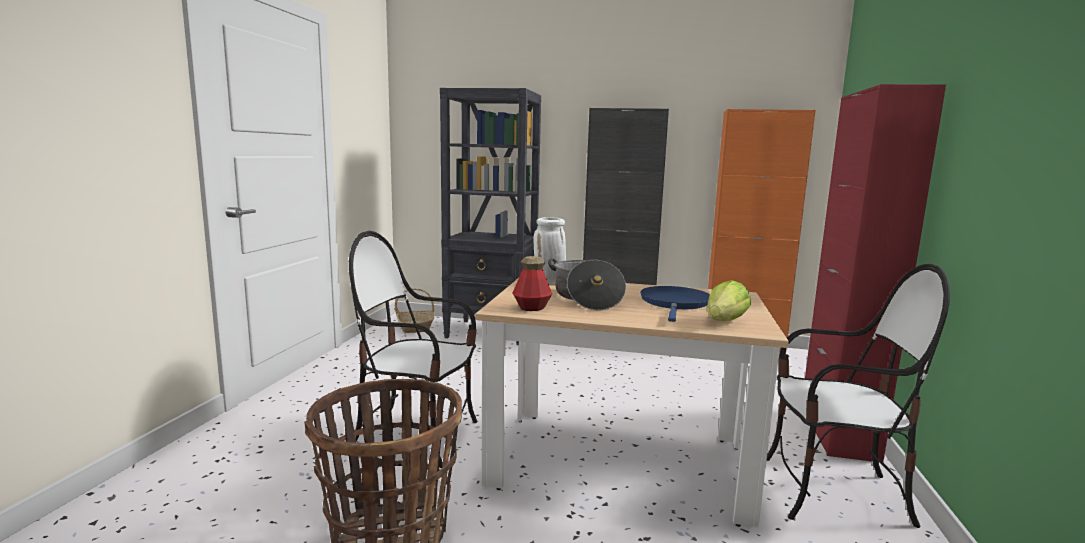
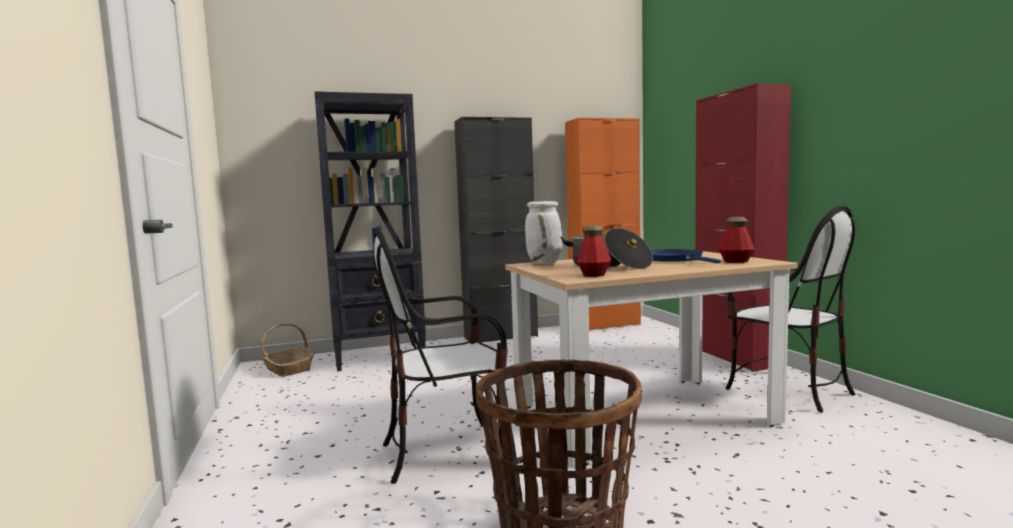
camera: 30 degrees left, 5 degrees down
(725, 322) = (736, 261): lettuce -> bottle
(833, 493) = (787, 390): chair -> chair turned 75 degrees clockwise

